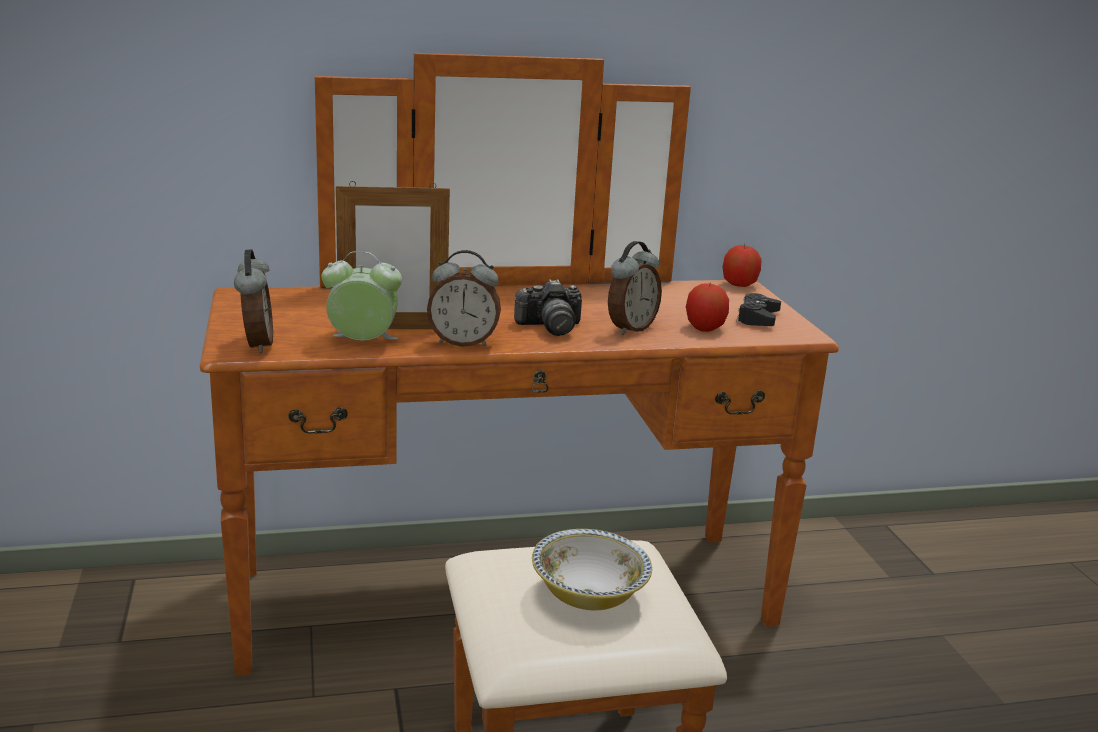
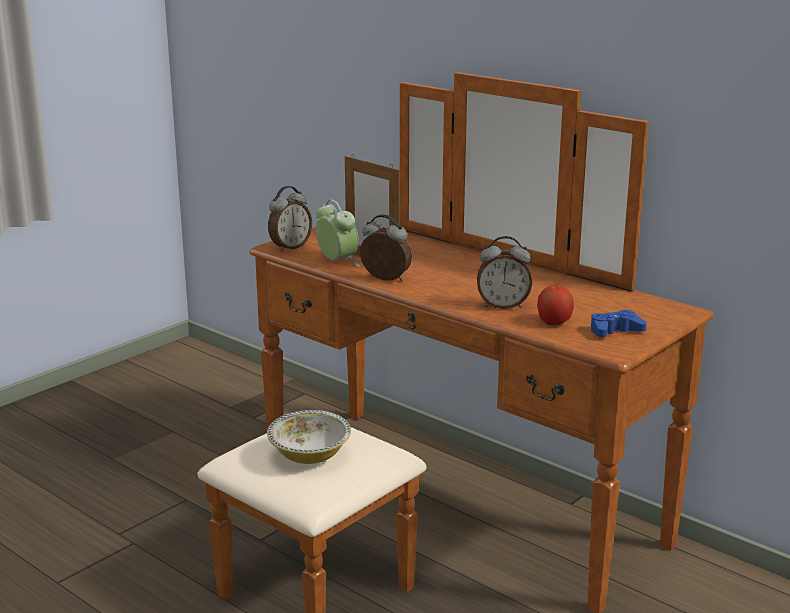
camera: 55 degrees right, 0 degrees up
(463, 342) = (385, 279): alarm clock -> alarm clock turned 150 degrees clockwise
(550, 327) = (457, 288): camera -> none
(739, 285) = (680, 309): apple -> none
(757, 318) = (615, 331): black game controller -> blue game controller

